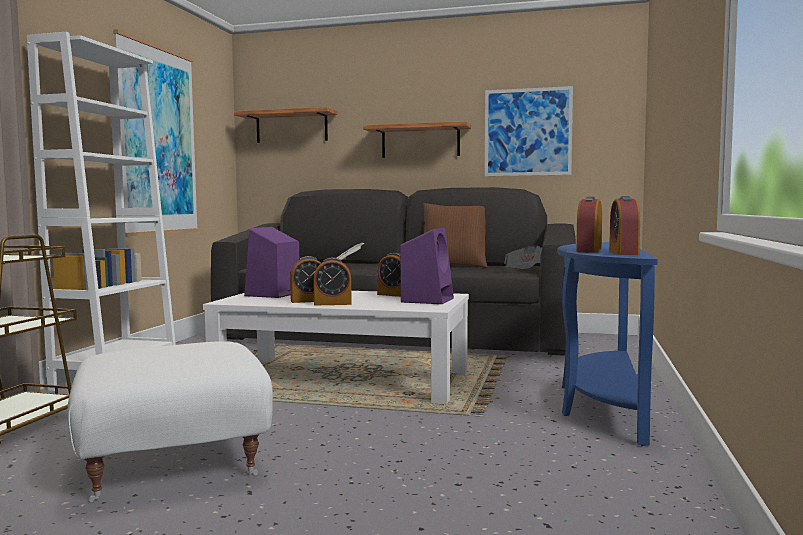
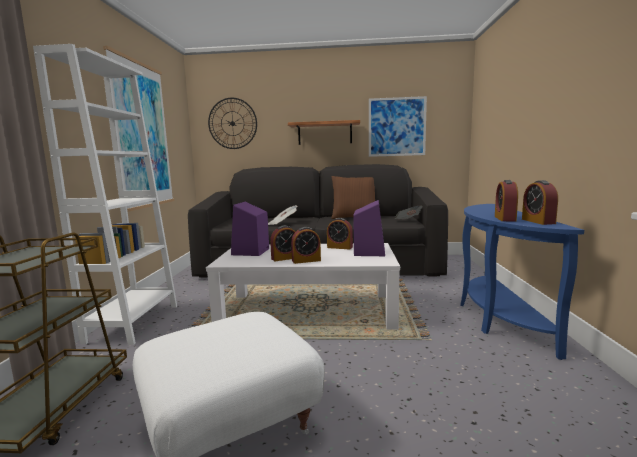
camera: 10 degrees left, 5 degrees up
(291, 127) = (232, 123): shelf -> wall clock

